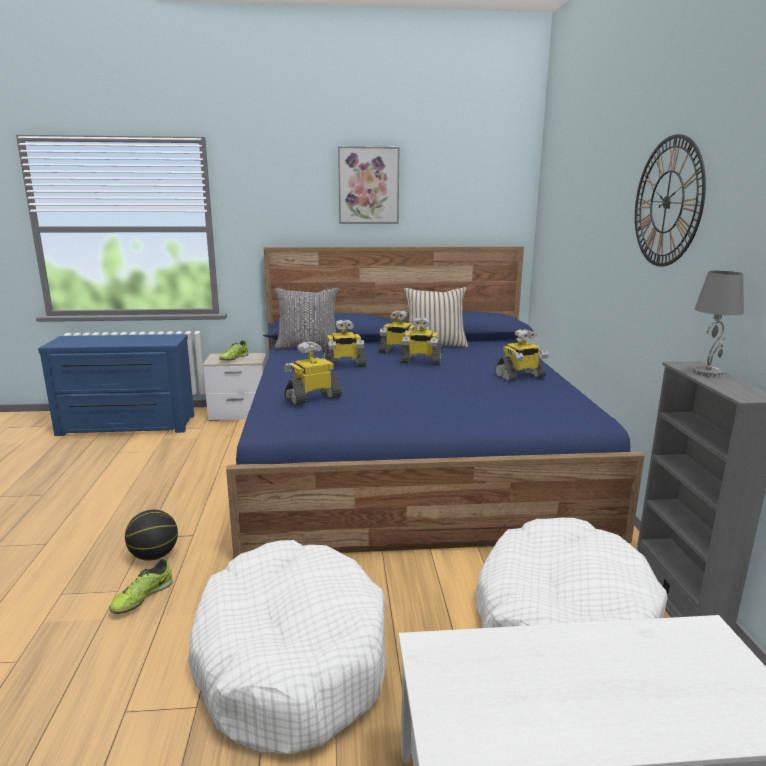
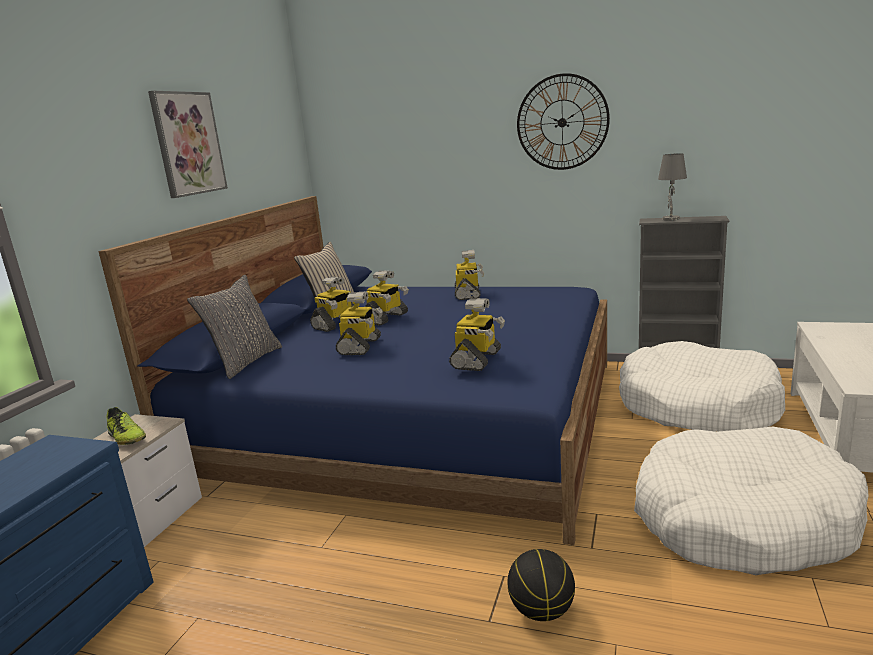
camera: 65 degrees left, 0 degrees up
(142, 597) = (634, 619): shoe -> none
(313, 398) = (477, 360): toy robot -> toy robot turned 150 degrees counterclockwise

